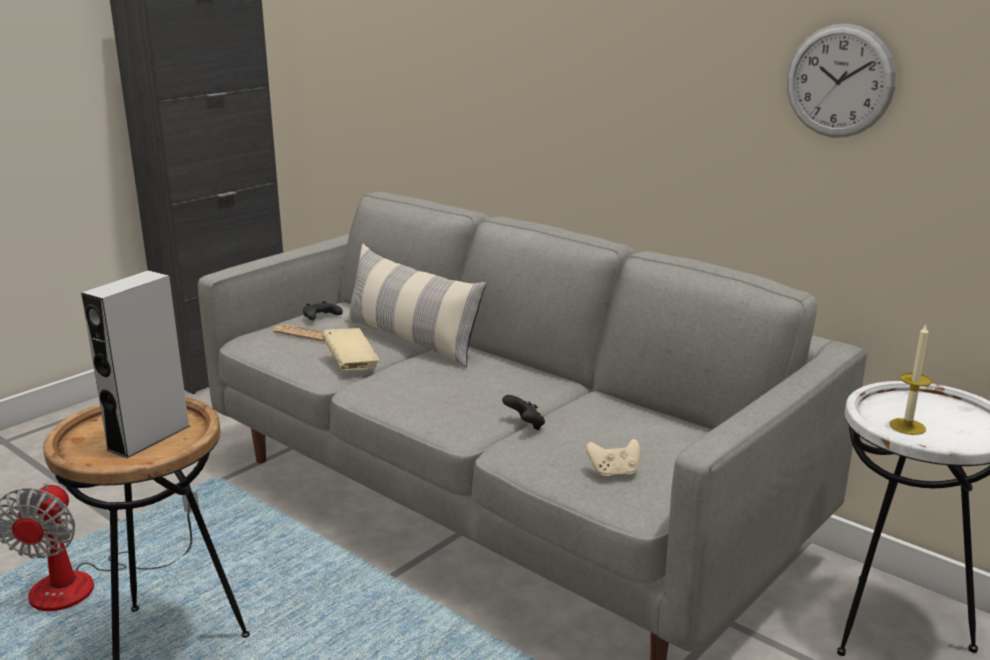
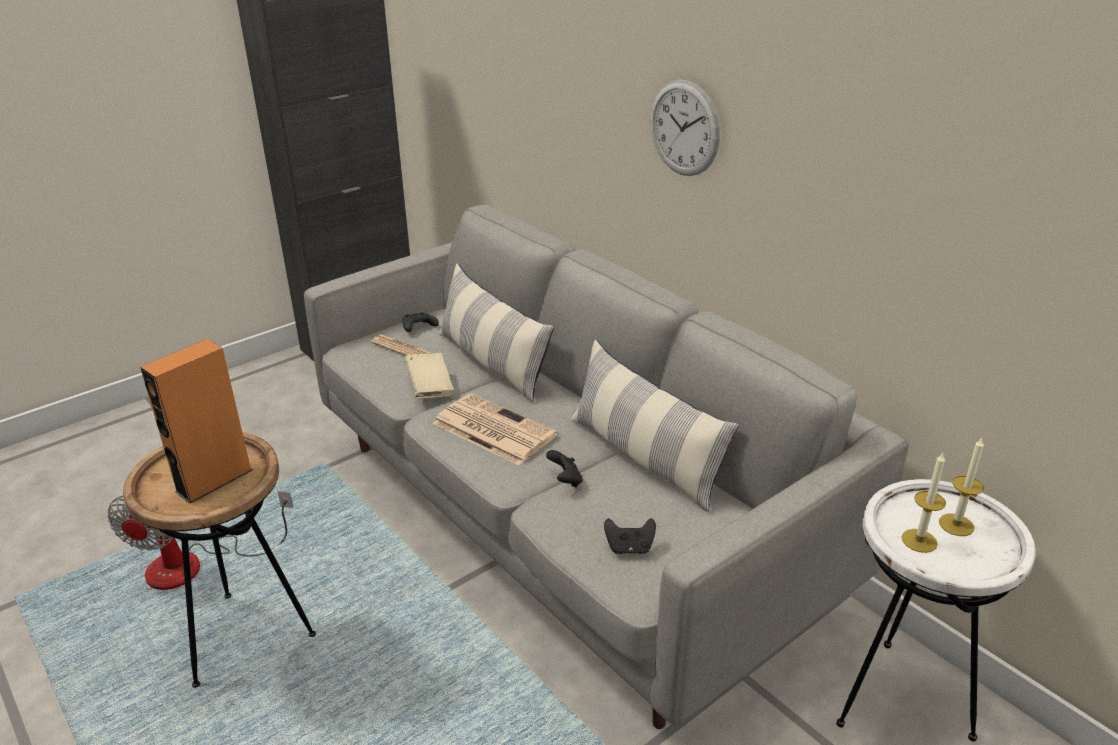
camera: 10 degrees right, 10 degrees up
(149, 437) = (214, 480): grey speaker -> orange speaker
(431, 391) = (492, 429): none -> newspaper
(599, 402) = (644, 458): none -> pillow
(614, 473) = (629, 548): beige game controller -> black game controller
(839, 81) = (905, 172): wall clock -> wall clock (684, 128)
(935, 412) = (956, 525): none -> candle

